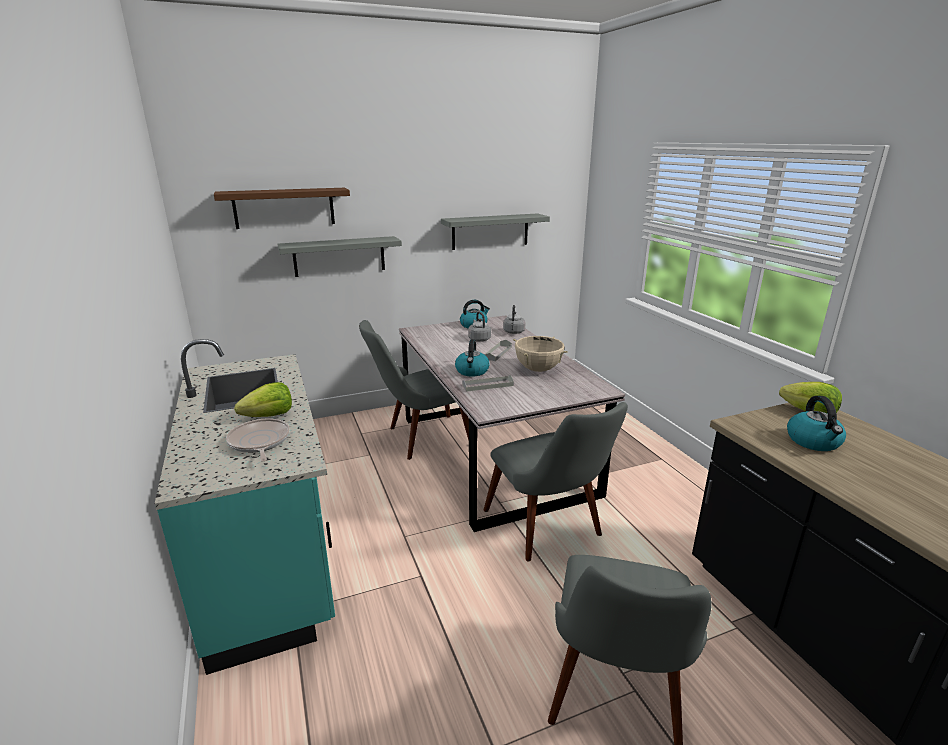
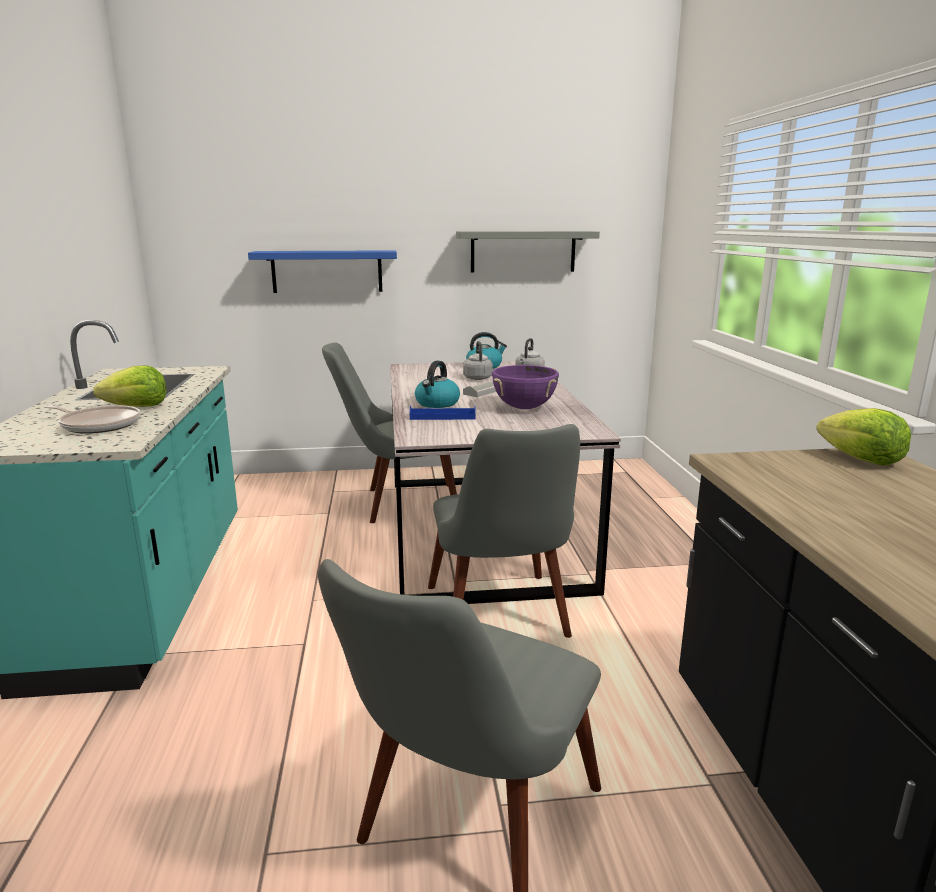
camera: 15 degrees right, 5 degrees down
(259, 442) = (98, 425): frying pan -> frying pan turned 120 degrees clockwise
(284, 208) = (264, 209): brown shelf -> none
(339, 256) = (327, 271): grey shelf -> blue shelf
(487, 385) = (442, 416): grey tray -> blue tray
(538, 369) = (524, 408): beige cooking pot -> purple cooking pot
(814, 441) = (833, 488): kettle -> none

